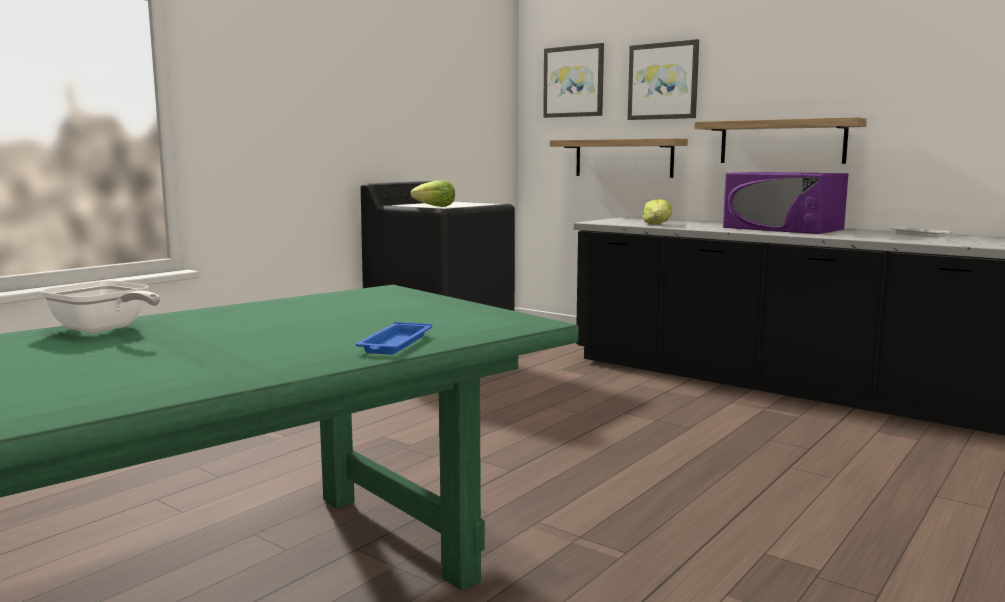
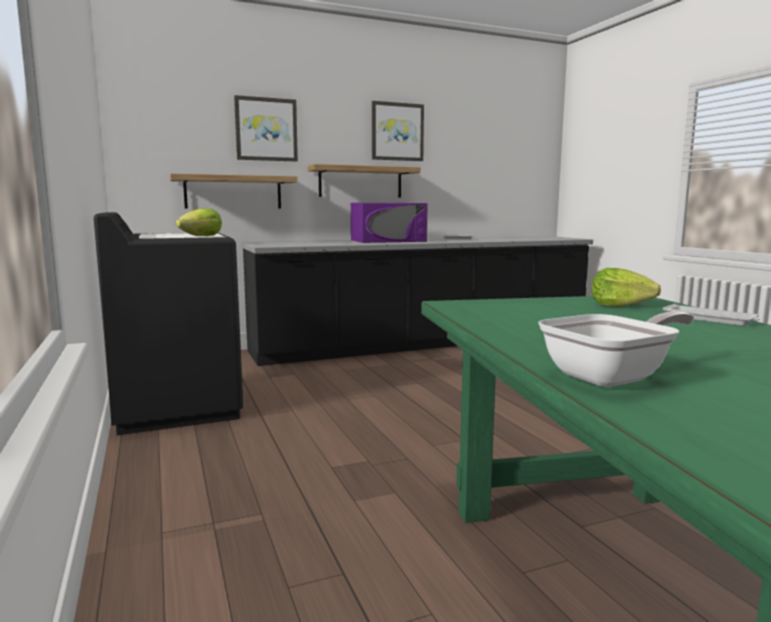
camera: 60 degrees left, 0 degrees up
(395, 344) = (710, 319): blue tray -> white tray
(574, 81) = (174, 120): picture -> picture (397, 132)
(657, 224) = (313, 244): lettuce -> lettuce (620, 305)

